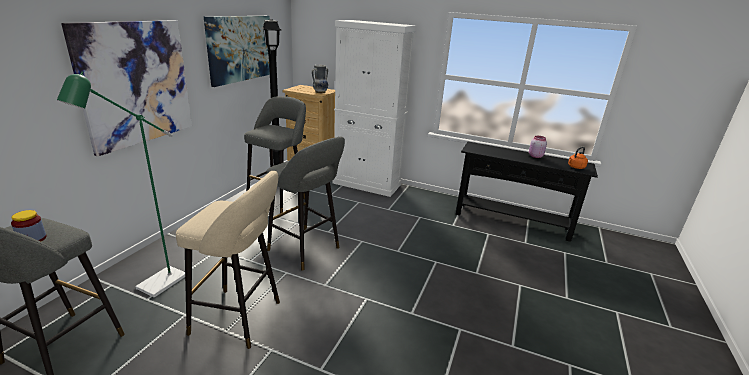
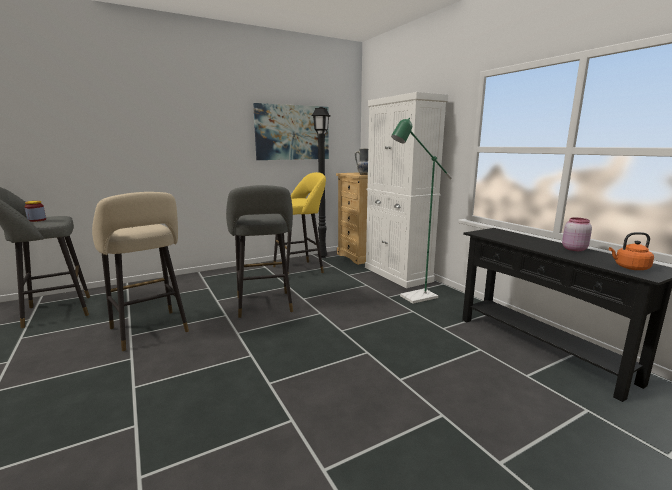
camera: 40 degrees right, 10 degrees down
(136, 83) = (183, 147): picture -> none
(155, 286) = (143, 297): green floor lamp -> green floor lamp (413, 298)
(279, 200) = (301, 269): grey stool -> yellow stool

